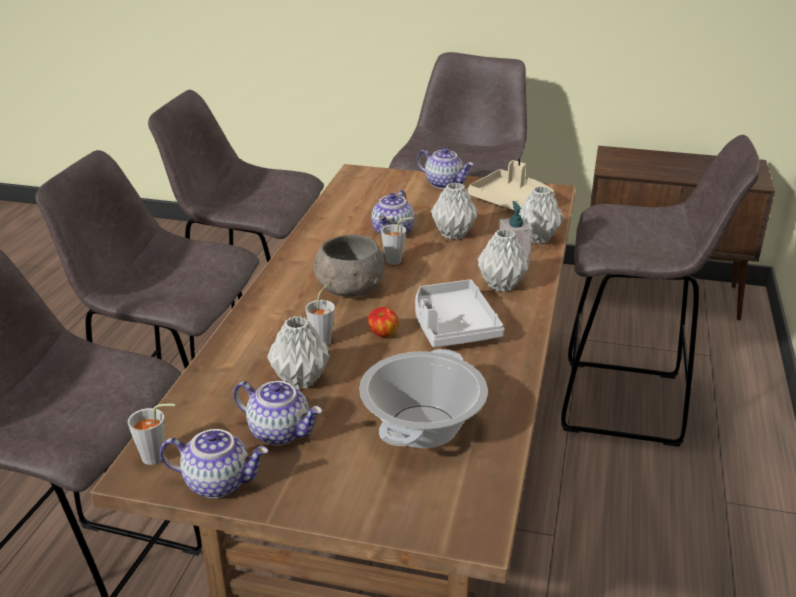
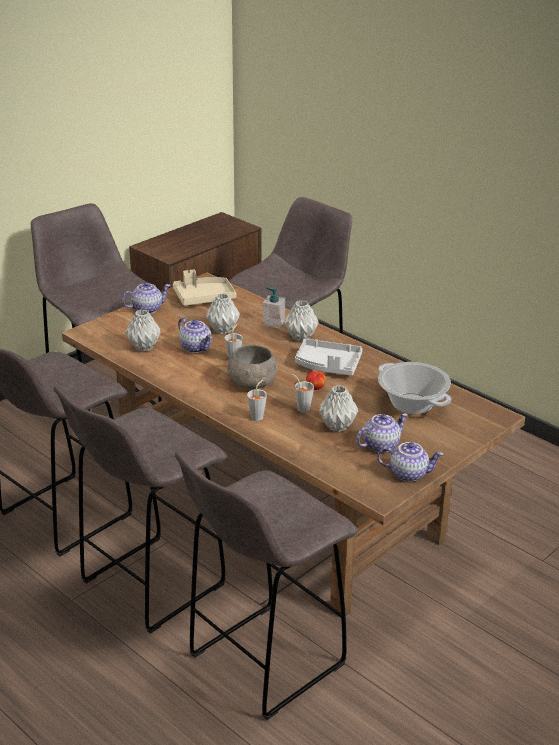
camera: 60 degrees left, 0 degrees up
(158, 457) = (371, 488): grey cup -> grey cup (258, 416)
(219, 482) = (408, 473): teapot -> teapot turned 60 degrees clockwise
(538, 238) = (260, 307): grey vase -> grey vase (144, 347)

